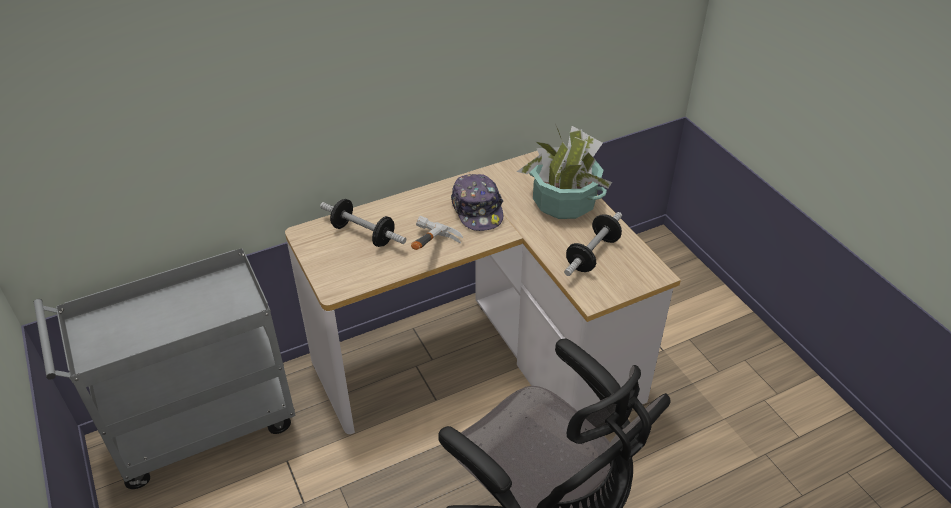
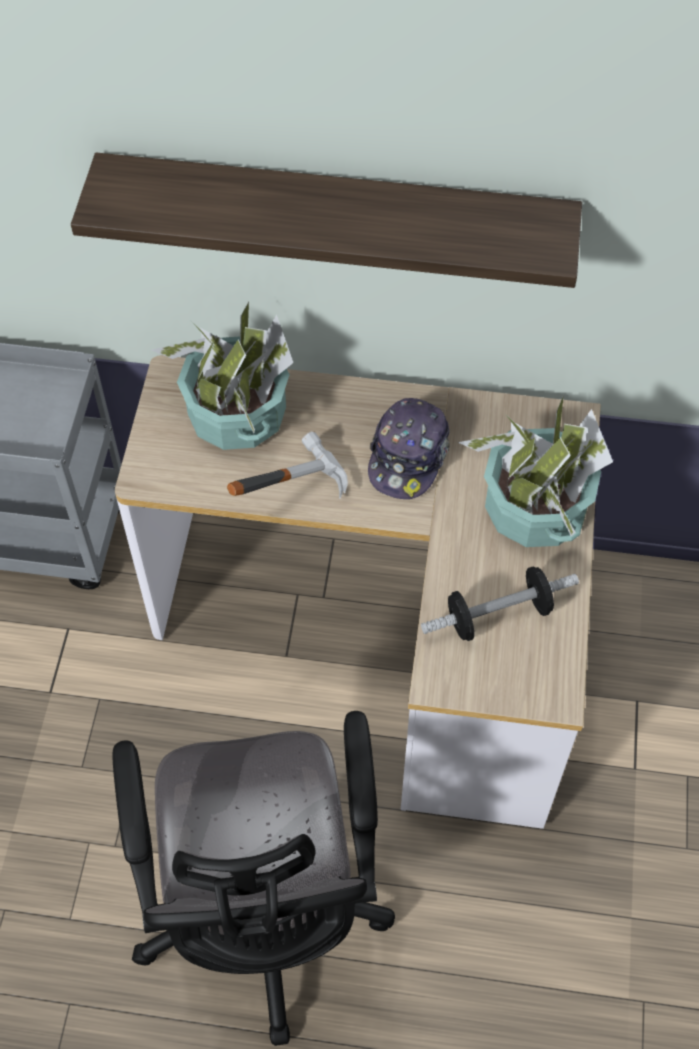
camera: 35 degrees right, 15 degrees up
(363, 234) = (238, 415): dumbbell -> potted plant
(388, 68) = (335, 215): none -> shelf

